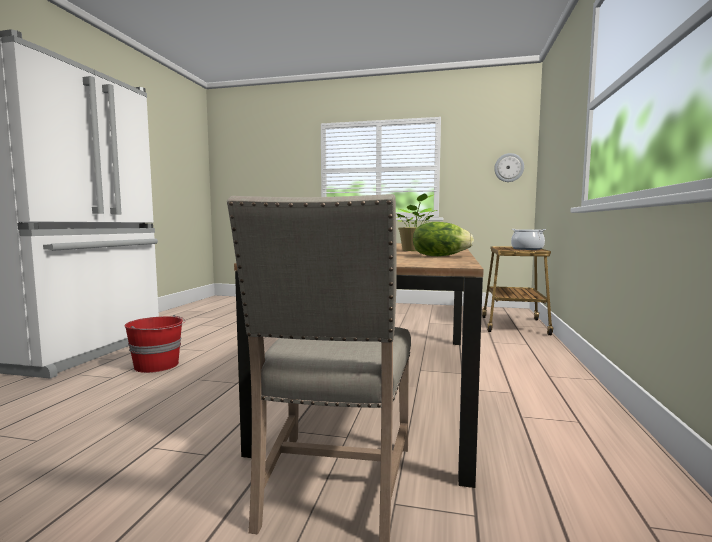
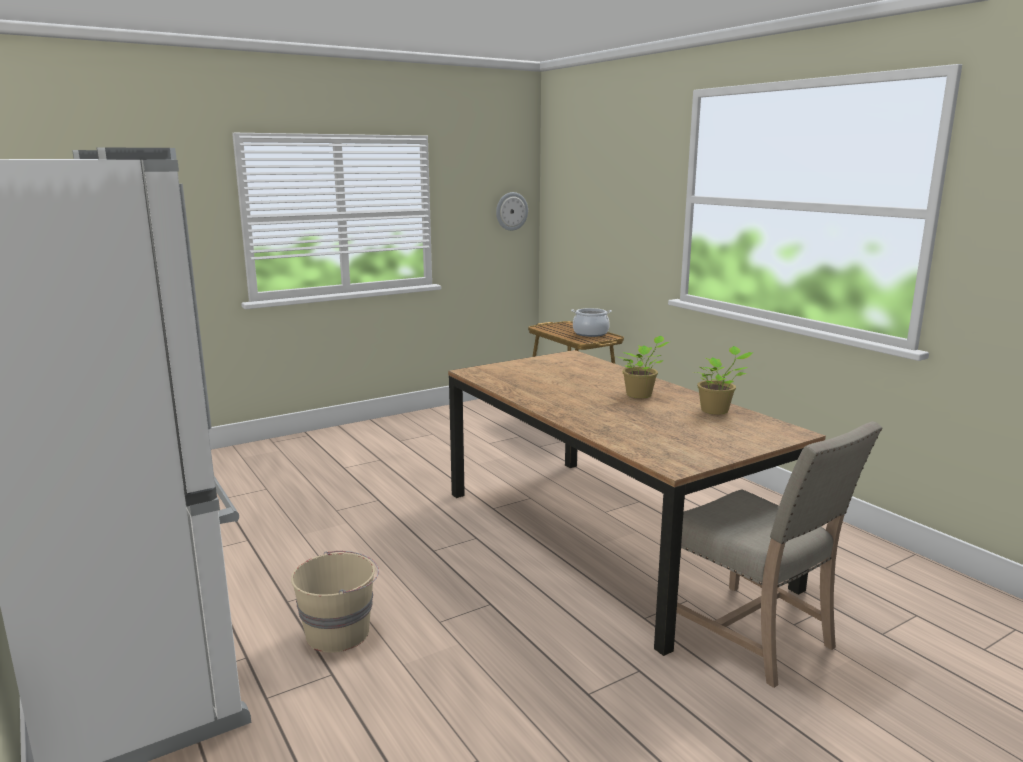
camera: 45 degrees left, 10 degrees up
(157, 365) = (339, 632): red bucket -> beige bucket
(439, 256) = (717, 410): lettuce -> potted plant

